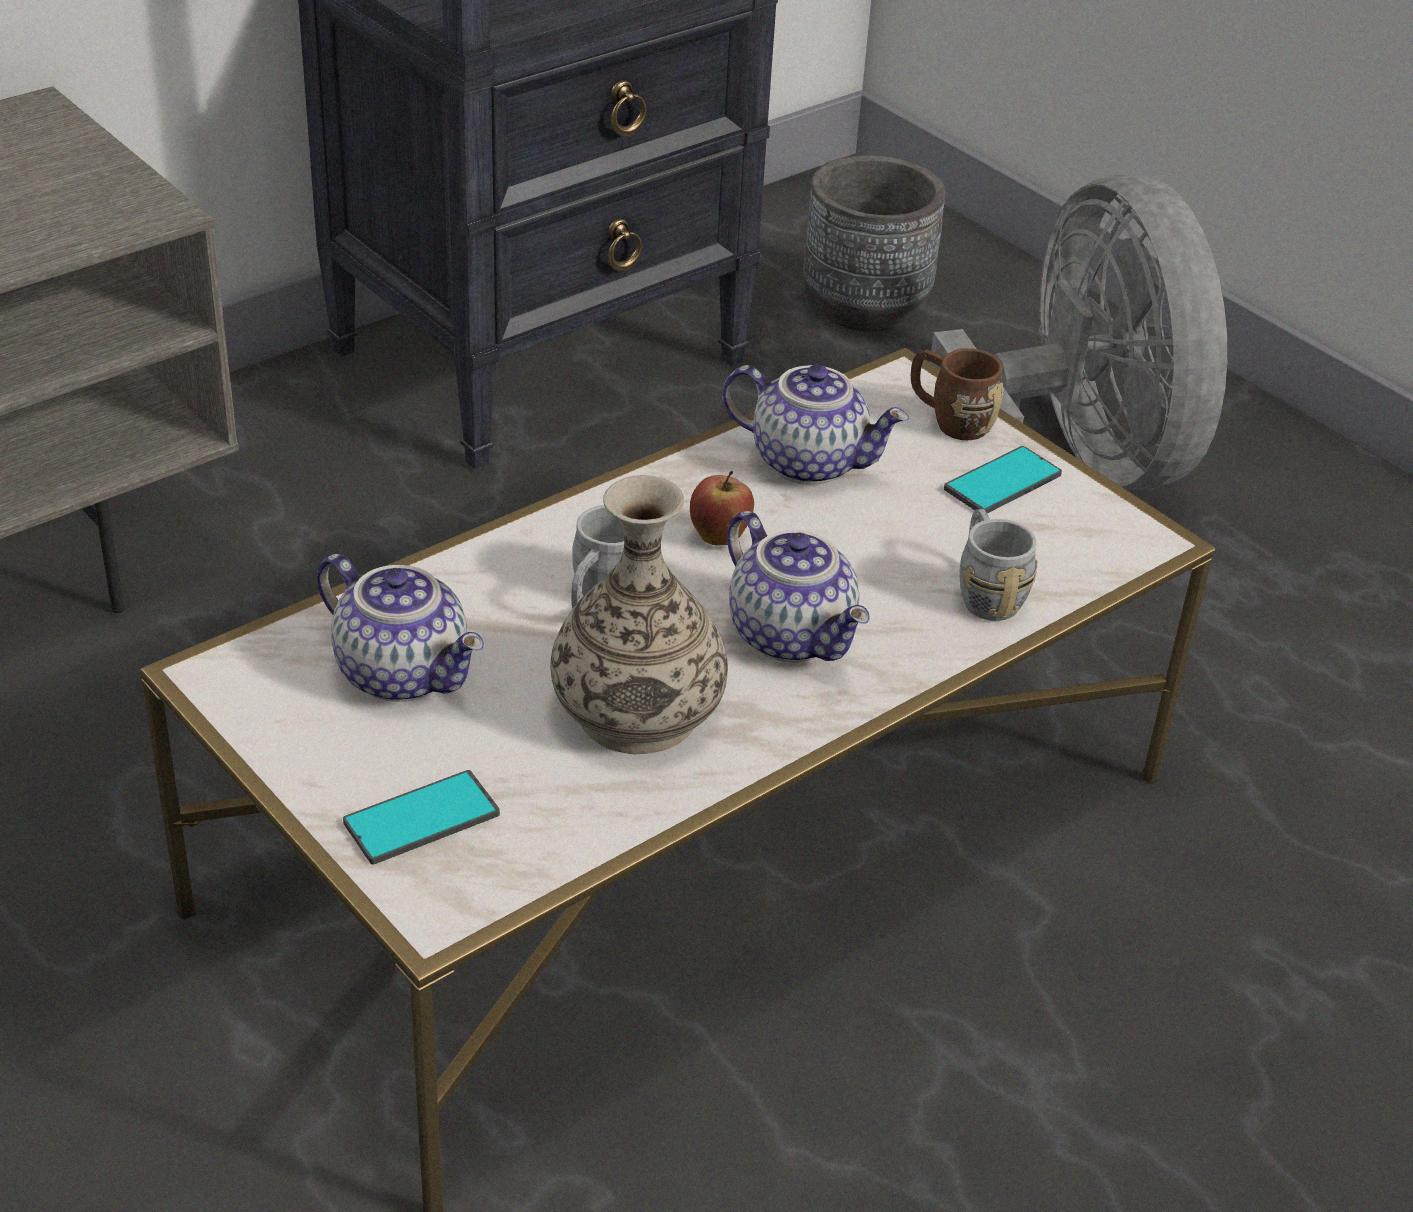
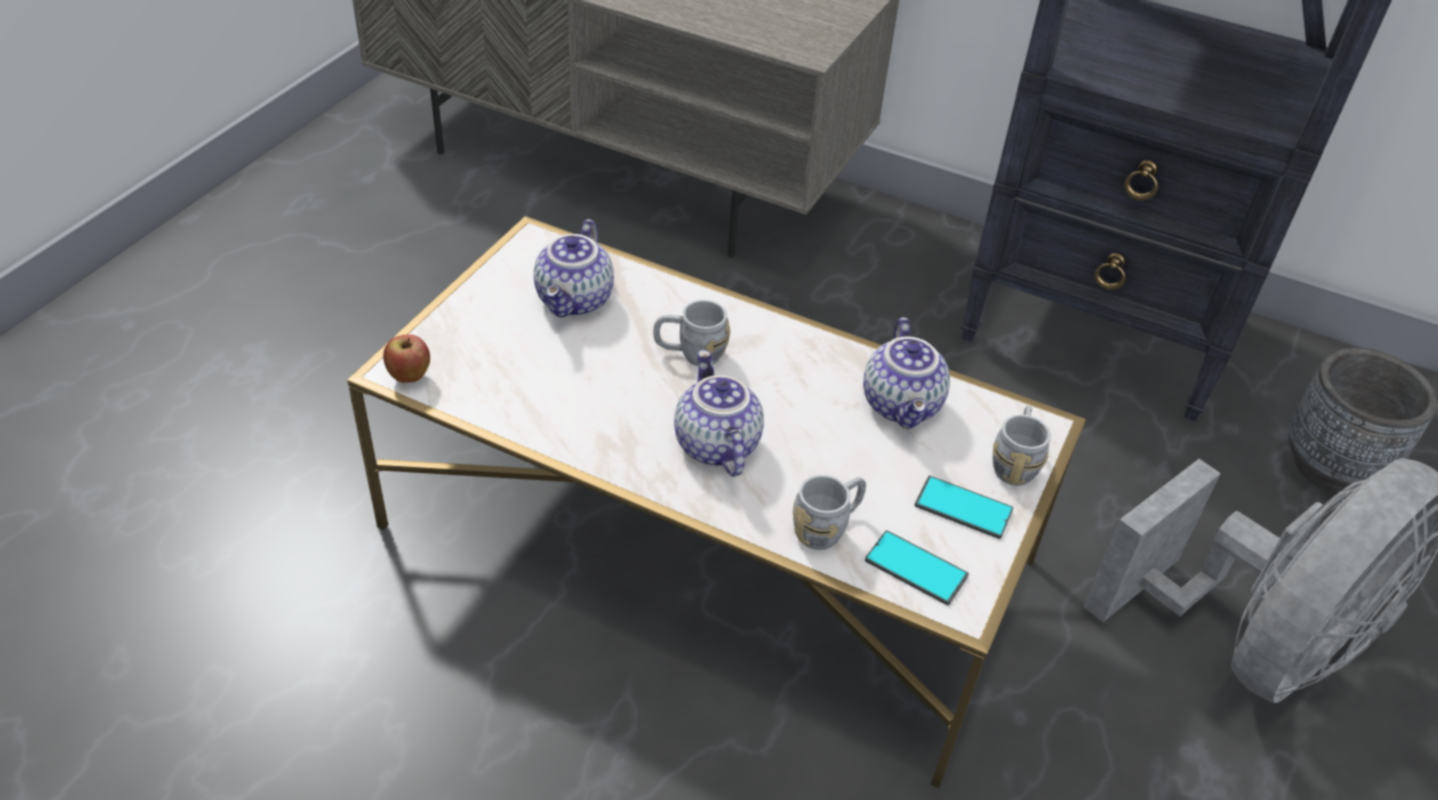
camera: 65 degrees right, 5 degrees up
(421, 818) = (464, 343): phone -> phone (916, 568)
(636, 713) = (597, 397): vase -> none
(719, 538) = (787, 386): apple -> apple (410, 377)
(794, 635) = (714, 445): teapot -> teapot turned 135 degrees clockwise
(950, 420) = (1015, 462): brown mug -> grey mug

